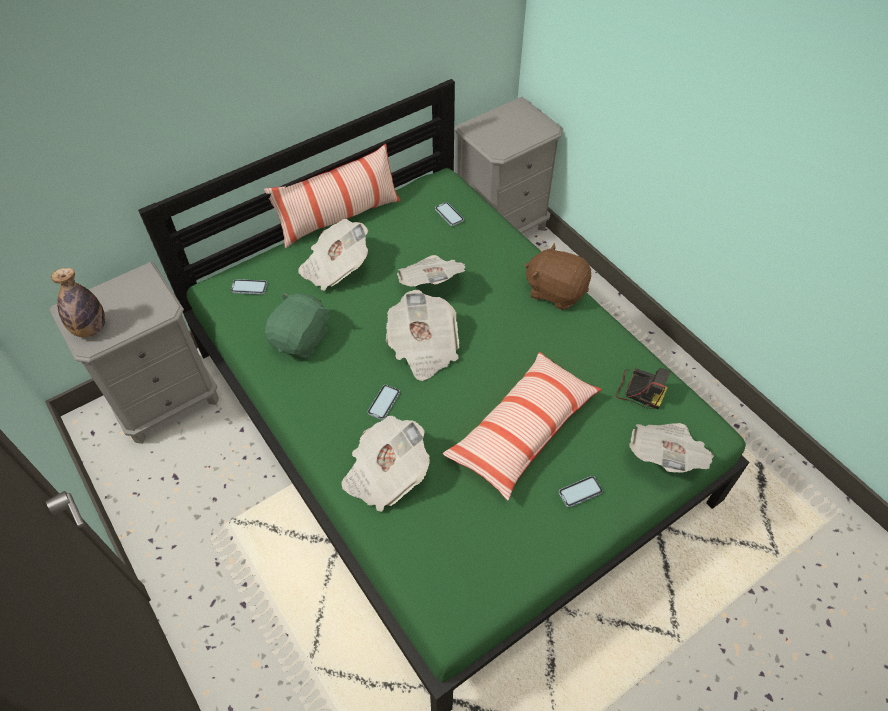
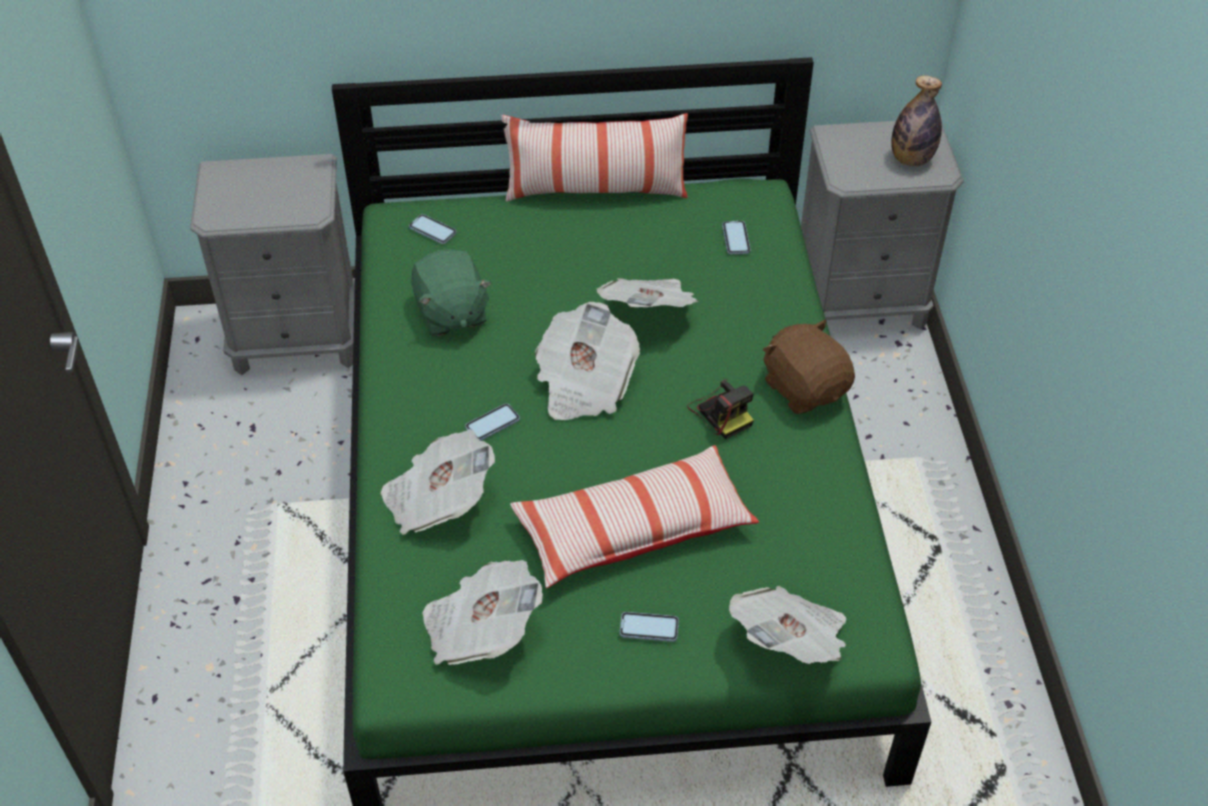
camera: 30 degrees right, 5 degrees down
(90, 329) = (224, 202): bottle -> bottle (911, 159)
(302, 339) = (451, 313): green plush toy -> green plush toy turned 105 degrees clockwise
(335, 268) = (547, 247): newspaper -> newspaper (480, 630)
(639, 391) = (819, 552): camera -> camera (721, 412)

